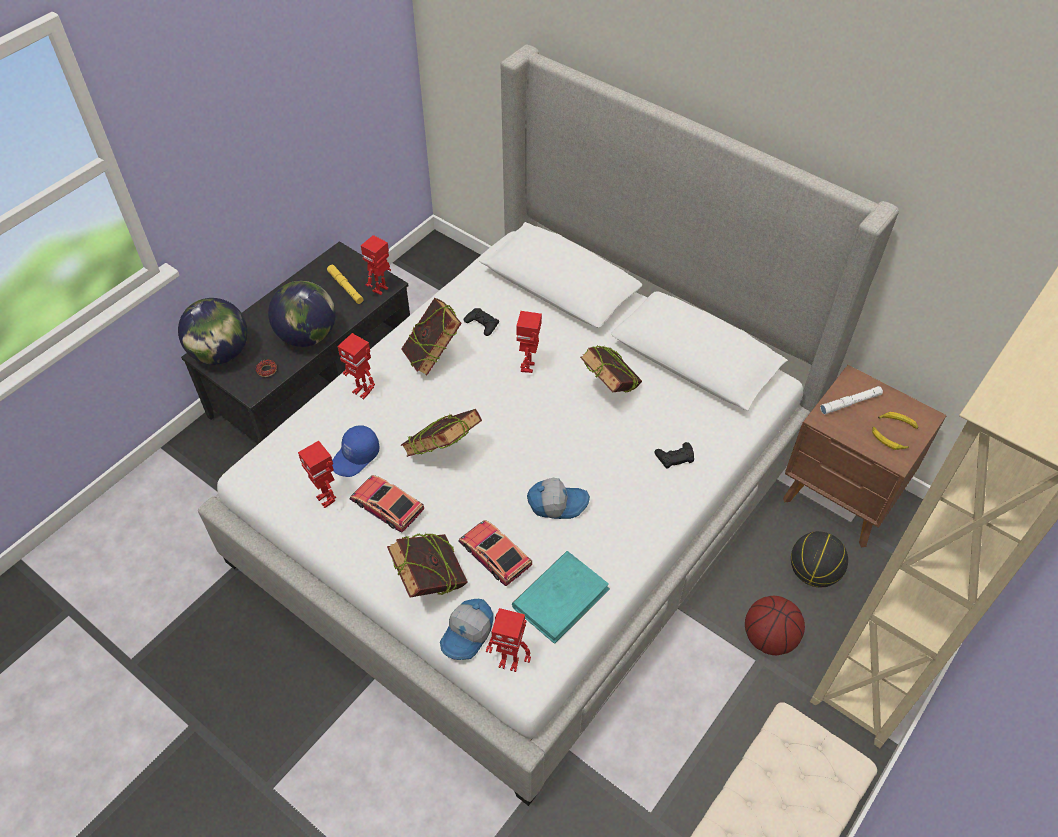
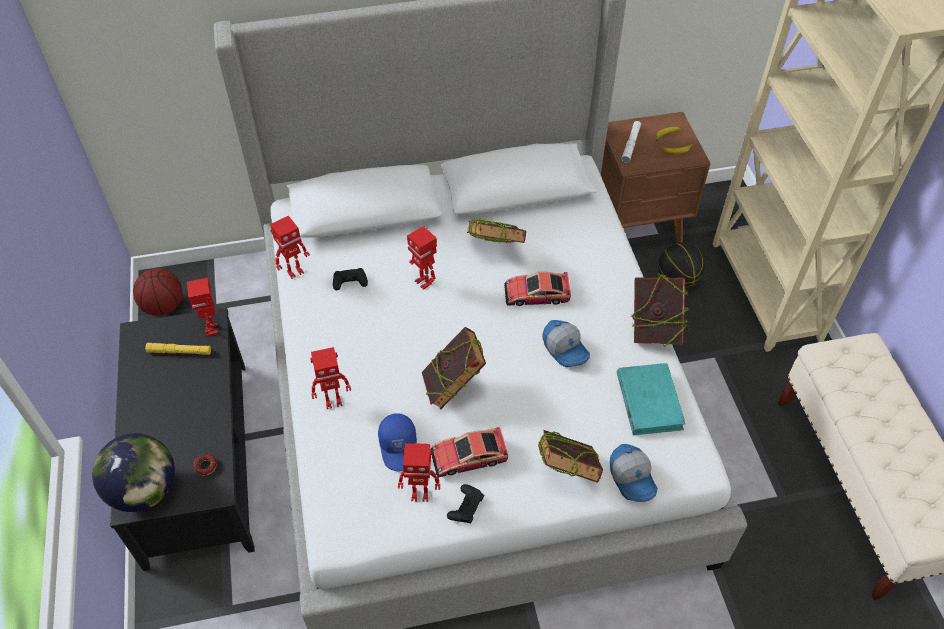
camera: 50 degrees left, 0 degrees up
(308, 335) = (202, 412): globe -> none
(433, 357) = (349, 333): book -> book (654, 330)
(494, 555) = (577, 416): toy car -> toy car (536, 294)
(509, 662) = (676, 467): toy robot -> toy robot (294, 272)
(557, 503) = (566, 348): cap -> cap turned 105 degrees clockwise
(675, 457) = (589, 258): black game controller -> black game controller (466, 506)
(769, 638) = (705, 338): basketball -> basketball (164, 306)

